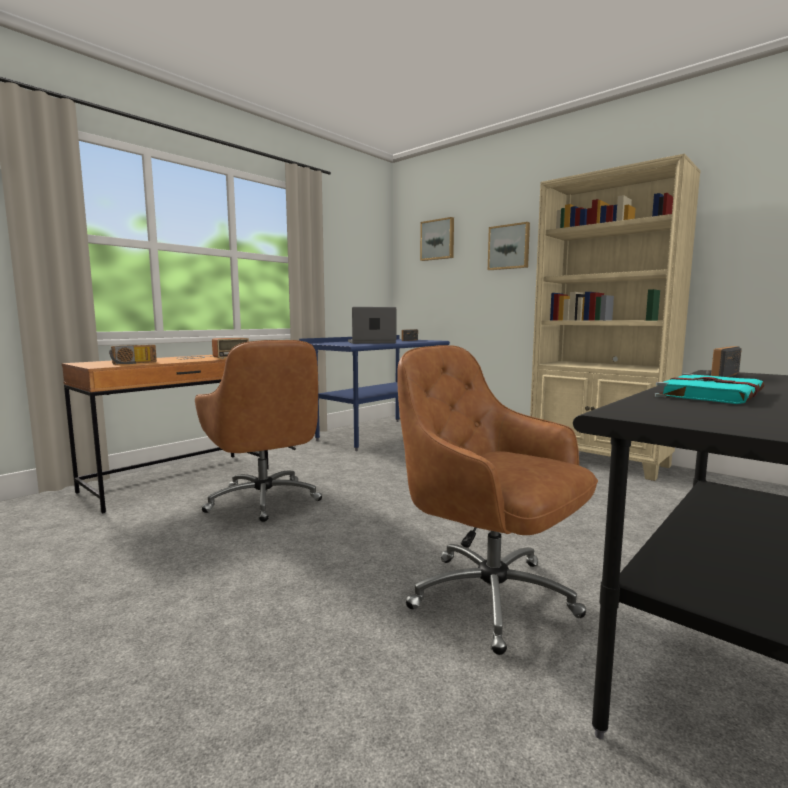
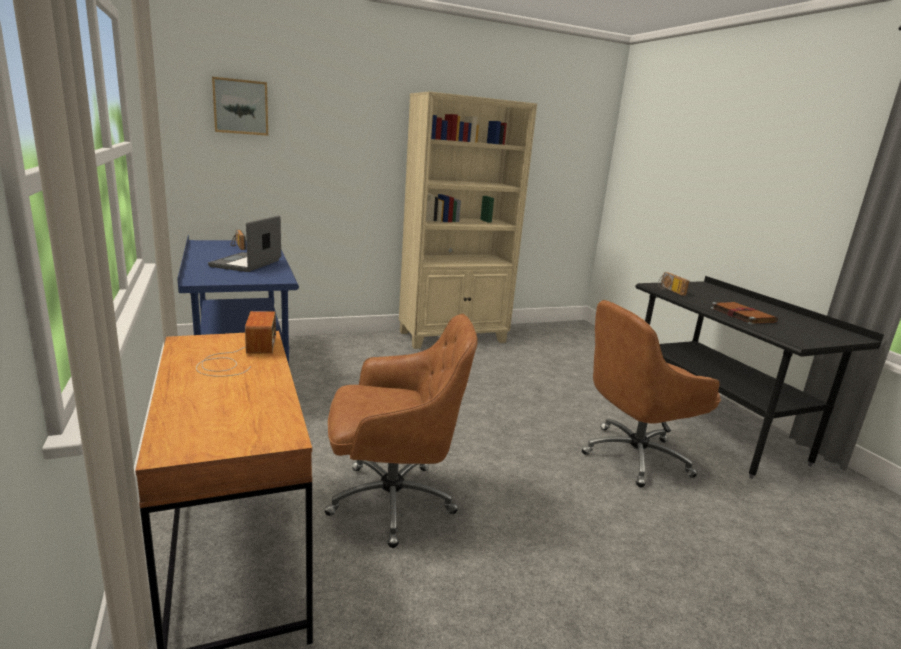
camera: 65 degrees left, 10 degrees up
(134, 363) = (265, 409): radio -> none
(509, 247) = (345, 135): picture -> none
(710, 394) = (741, 315): turquoise book -> brown book

